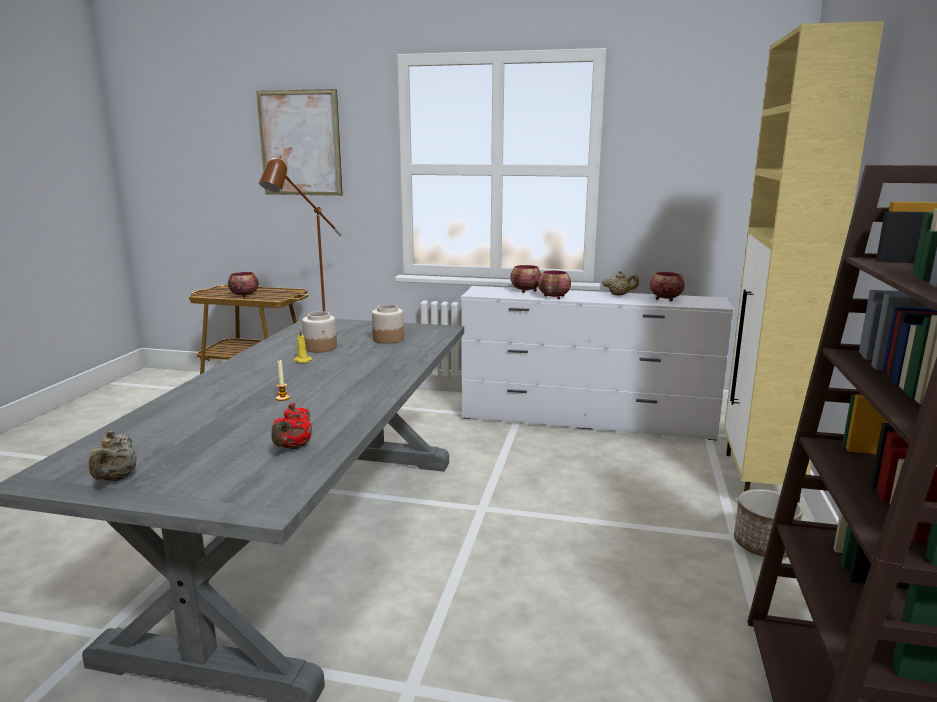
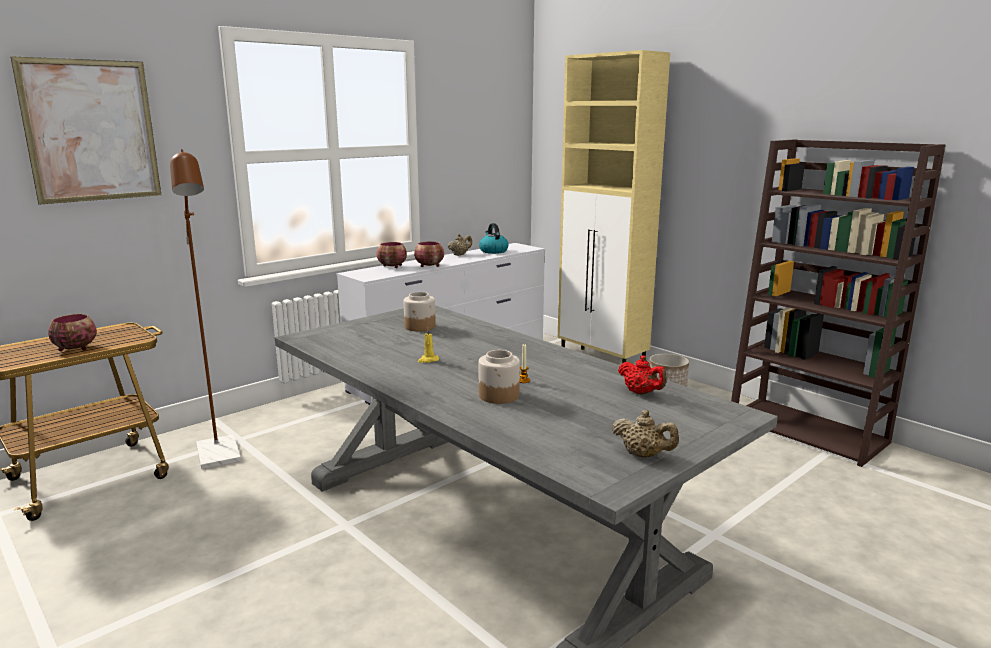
camera: 55 degrees left, 0 degrees up
(321, 348) = (401, 349): jar -> jar (499, 395)
(665, 299) = (493, 251): bowl -> kettle

